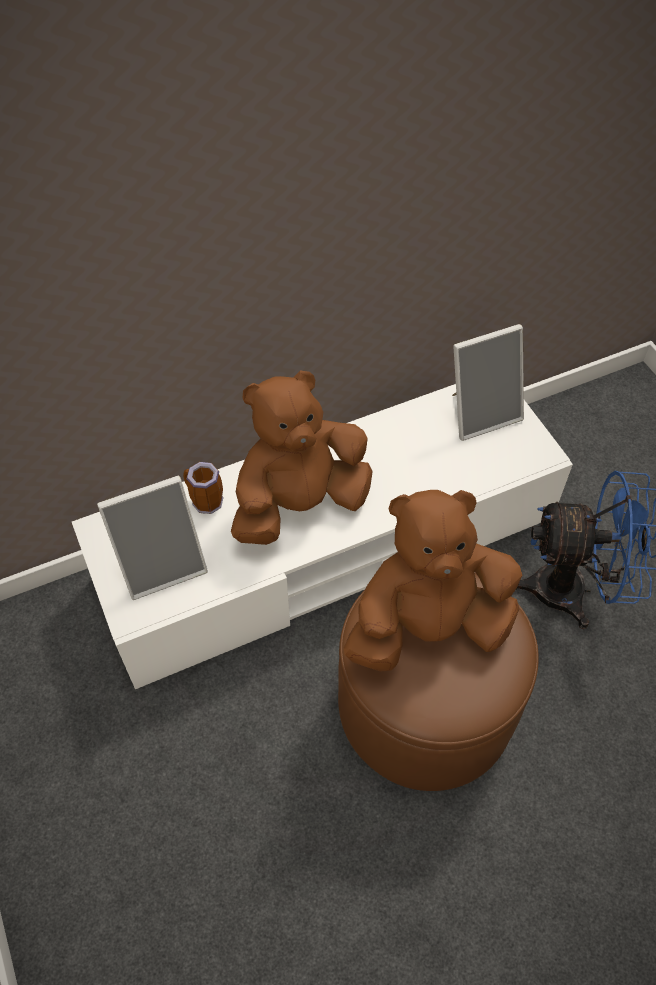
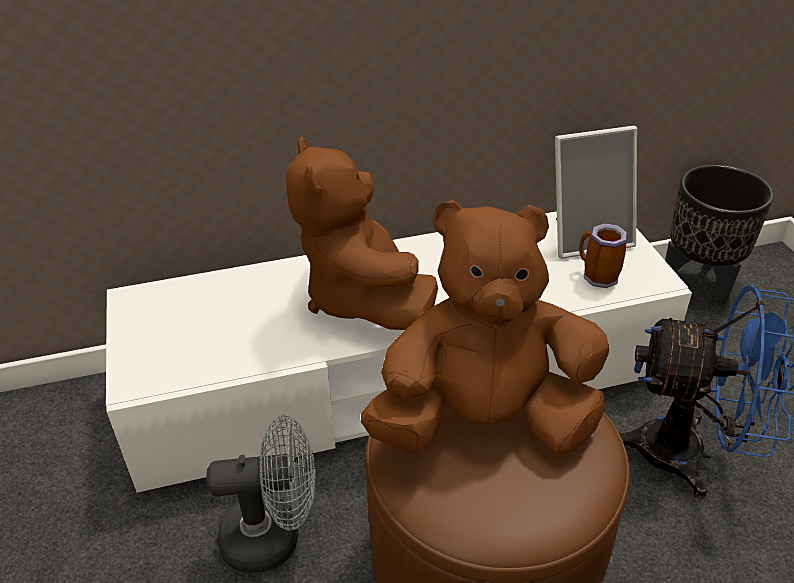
camera: 10 degrees right, 15 degrees down
(162, 563) = (190, 337): picture frame -> none
(204, 502) = (256, 286): mug -> mug (596, 277)
(257, 709) = (274, 536): none -> grey fan
(299, 503) = (361, 298): brown plush toy -> brown plush toy turned 90 degrees counterclockwise
(572, 417) = (698, 283): none -> black planter

